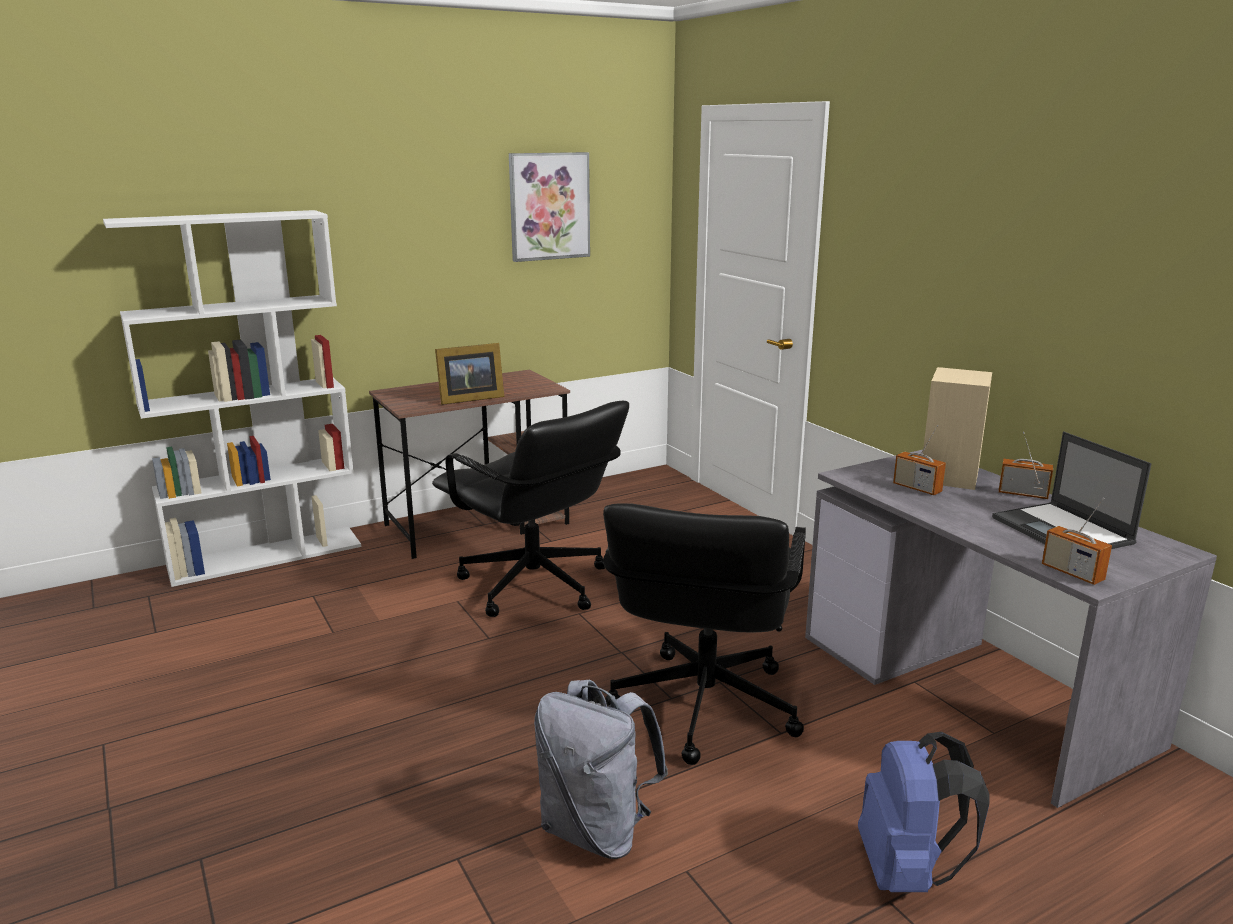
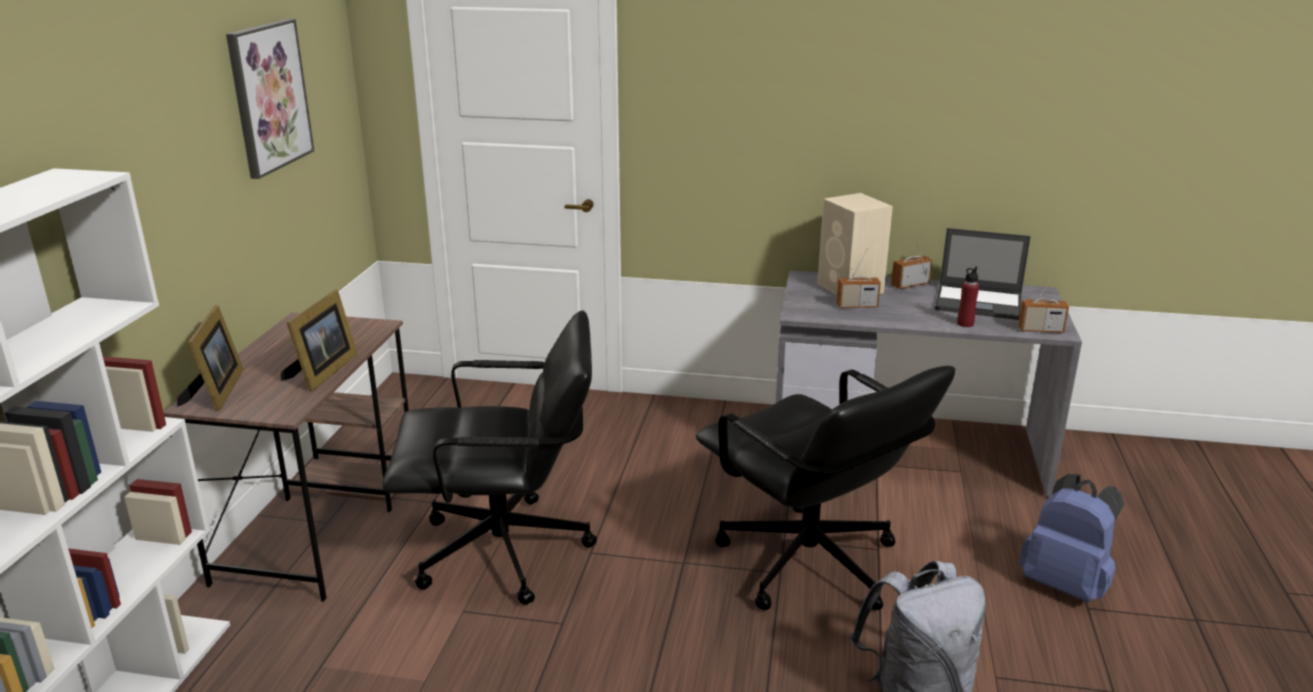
camera: 50 degrees left, 5 degrees up
(408, 390) = (217, 392): none -> picture frame
(993, 537) = (965, 324): none -> red bottle

